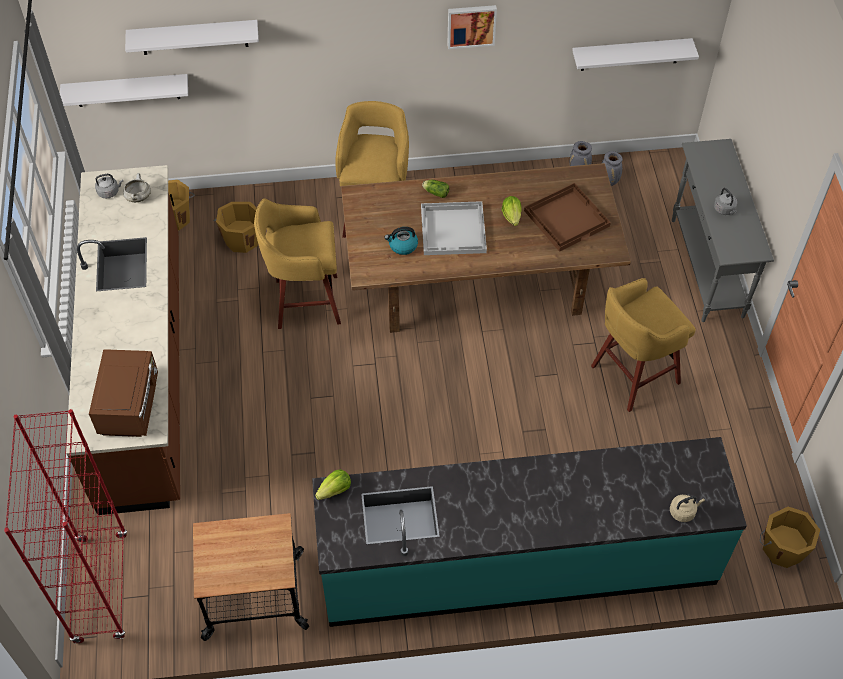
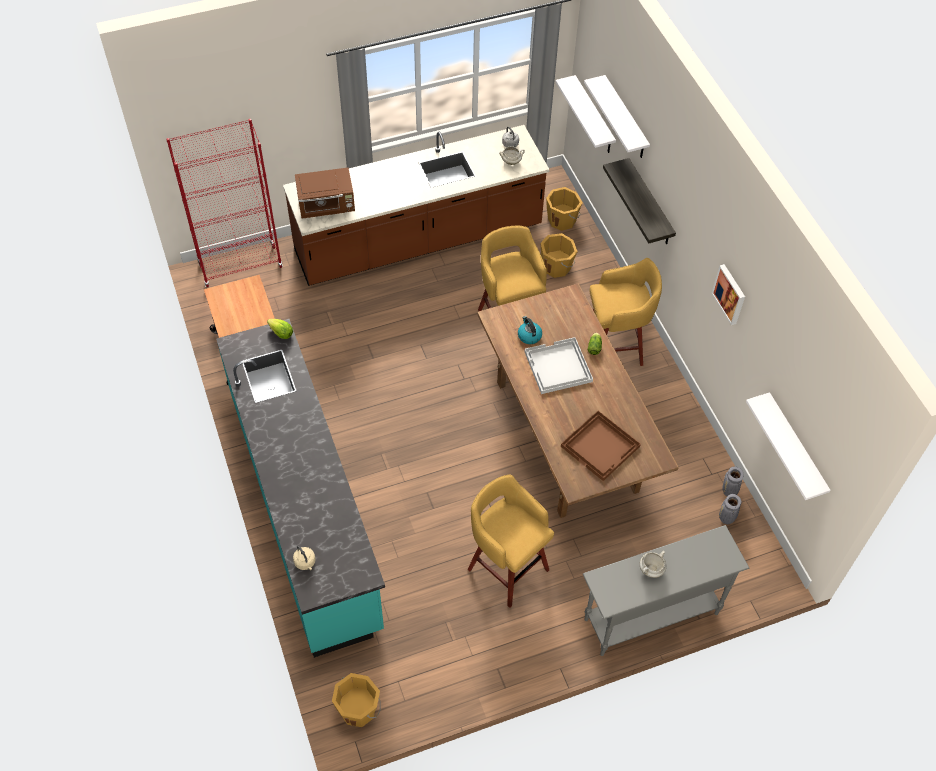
camera: 75 degrees right, 0 degrees up
(288, 74) = (650, 204): none -> shelf
(512, 216) = (587, 405): lettuce -> none
(724, 210) = (651, 570): grey kettle -> white cooking pot

